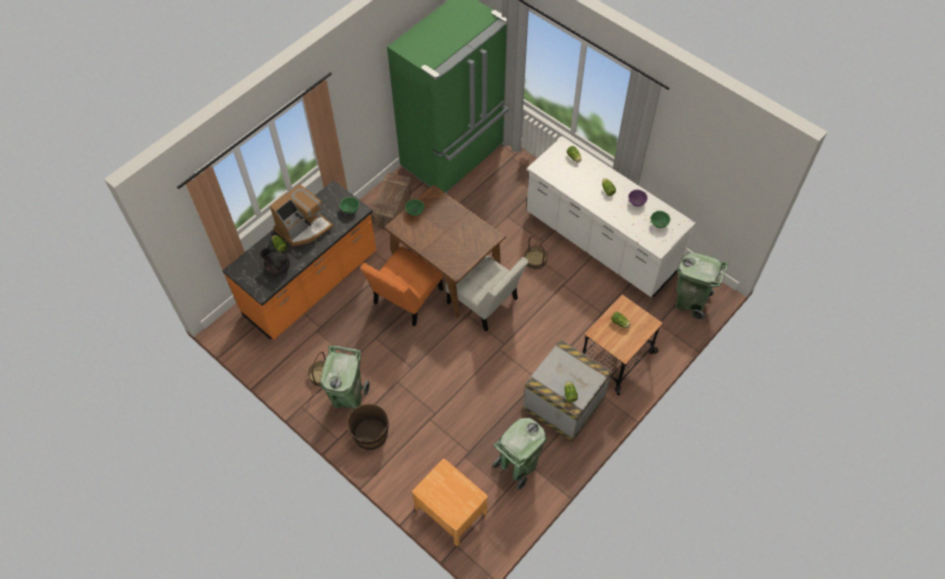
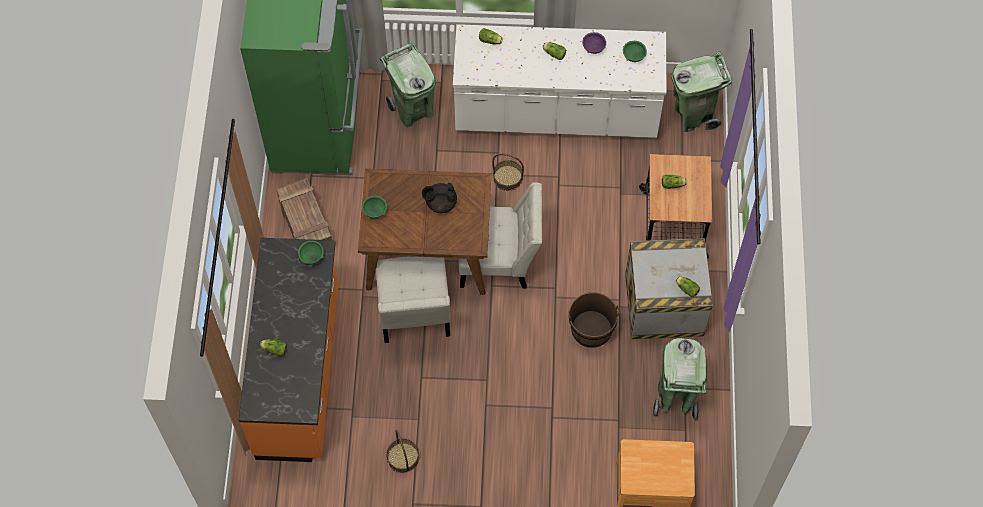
camera: 40 degrees left, 5 degrees up
(278, 268) = (296, 374): black teapot -> black teapot (440, 203)
(304, 228) = (281, 312): coffee machine -> none
(349, 397) = (452, 458): green trash can -> green trash can (413, 110)
(370, 434) = (509, 477): brown bucket -> brown bucket (591, 329)
(406, 299) = (414, 314): orange chair -> white chair

